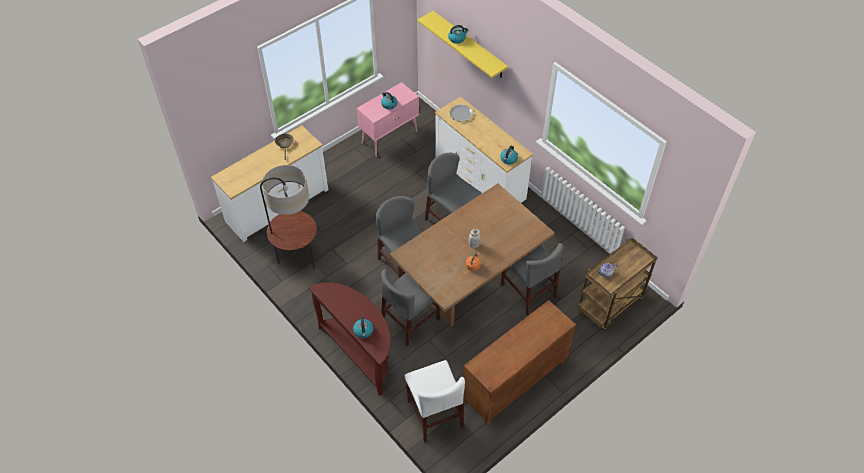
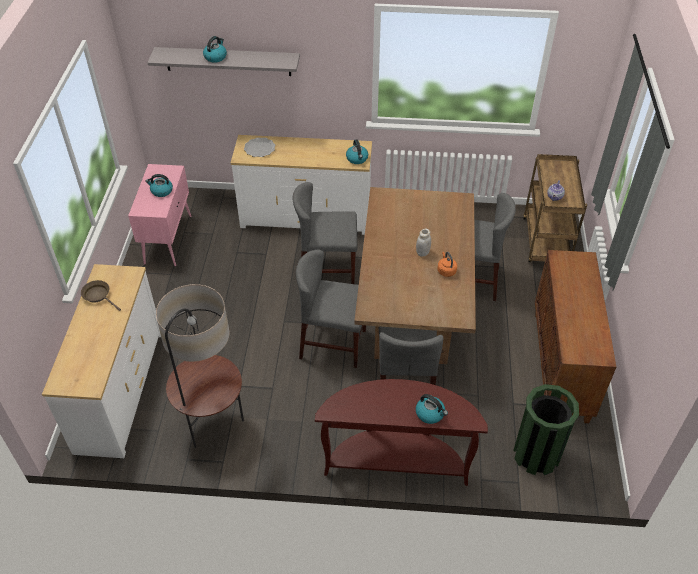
camera: 45 degrees left, 5 degrees down
(435, 414) = (536, 455): white chair -> green trash can
(469, 45) = (228, 61): yellow shelf -> grey shelf

